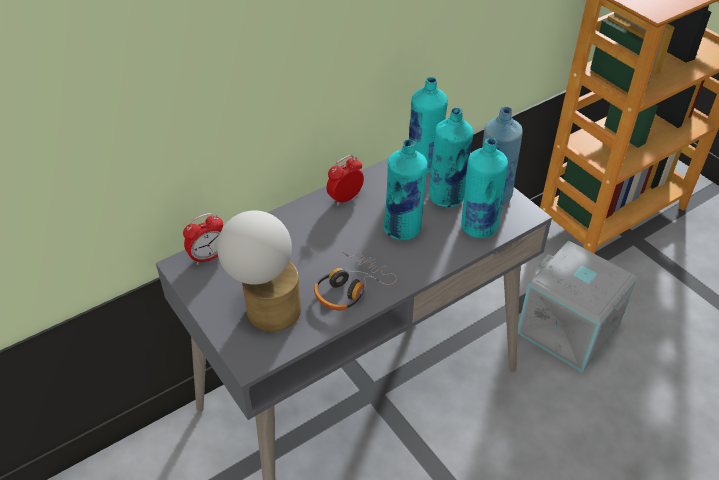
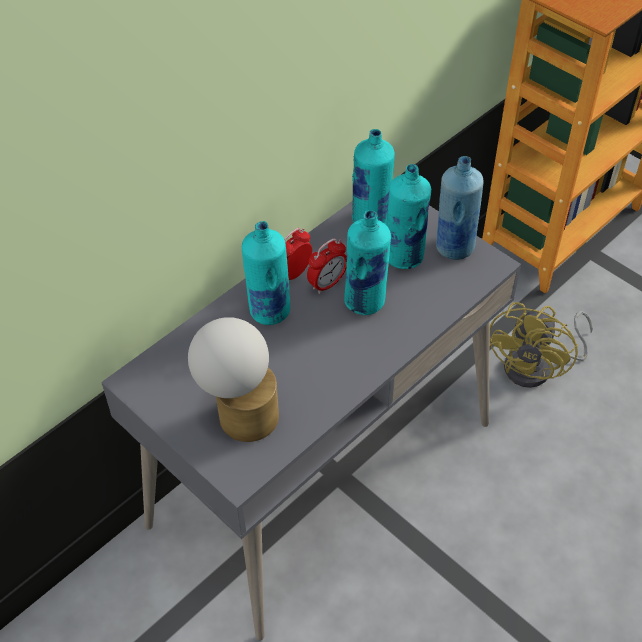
camera: 10 degrees left, 5 degrees up
(209, 256) = (159, 366): alarm clock -> alarm clock (327, 284)
(350, 288) = (325, 378): headphones -> none
(478, 227) = (446, 287): turquoise bottle -> turquoise bottle (269, 311)
(569, 328) = (537, 367): grey storage box -> yellow fan

